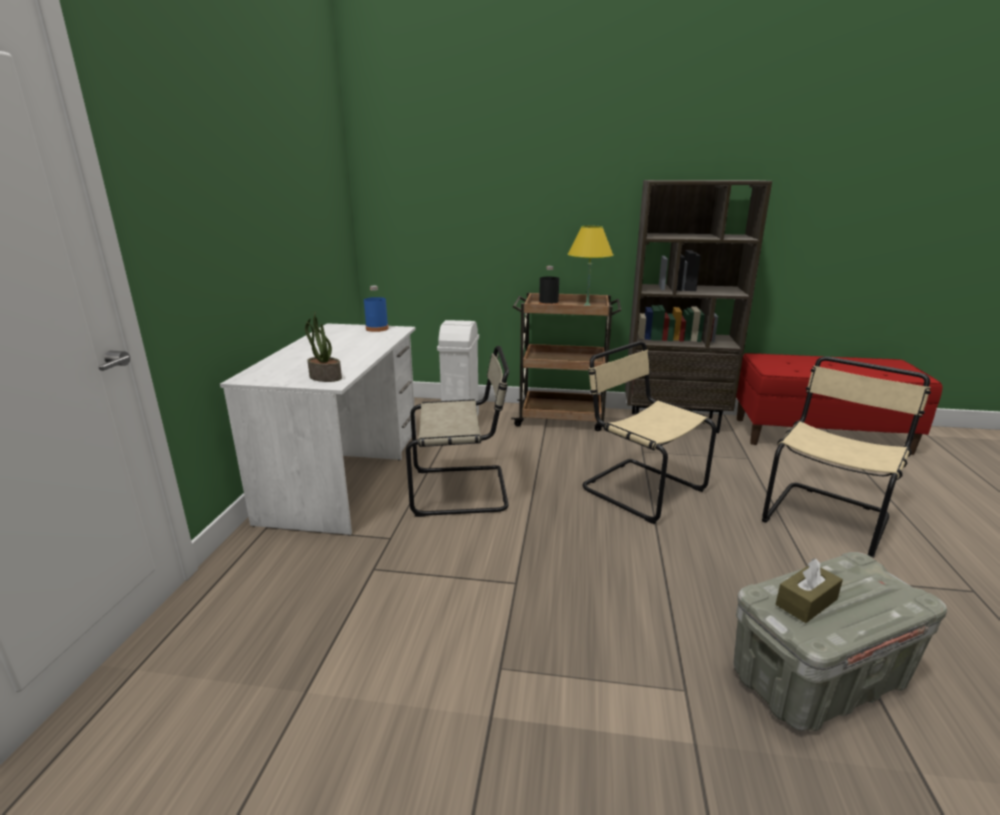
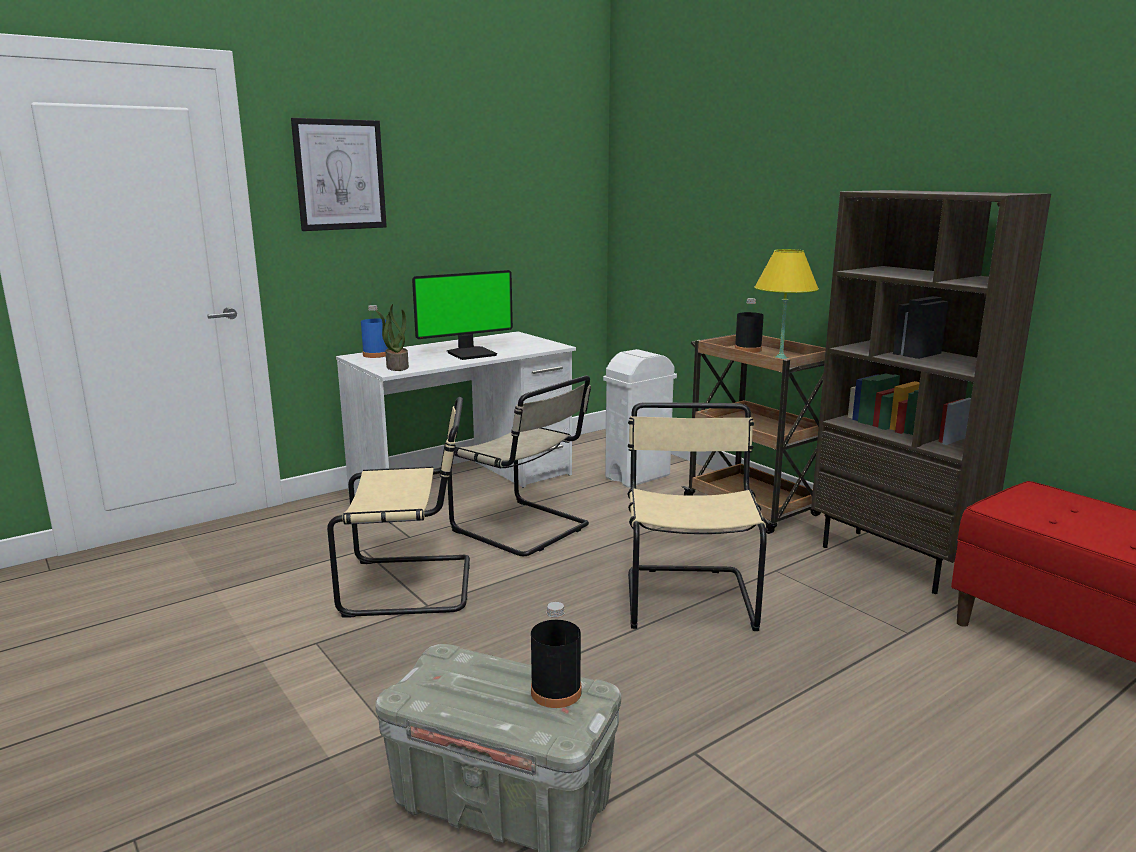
camera: 45 degrees right, 5 degrees down
(187, 166) = (340, 175): none -> picture
(352, 350) = (471, 353): none -> monitor
(377, 329) = (539, 342): blue bottle -> blue bottle (376, 355)
(806, 602) = (459, 675): brown tissue box -> none
(827, 517) = (863, 728): beige chair -> beige chair (414, 585)
(857, 575) = (556, 692): none -> black bottle

